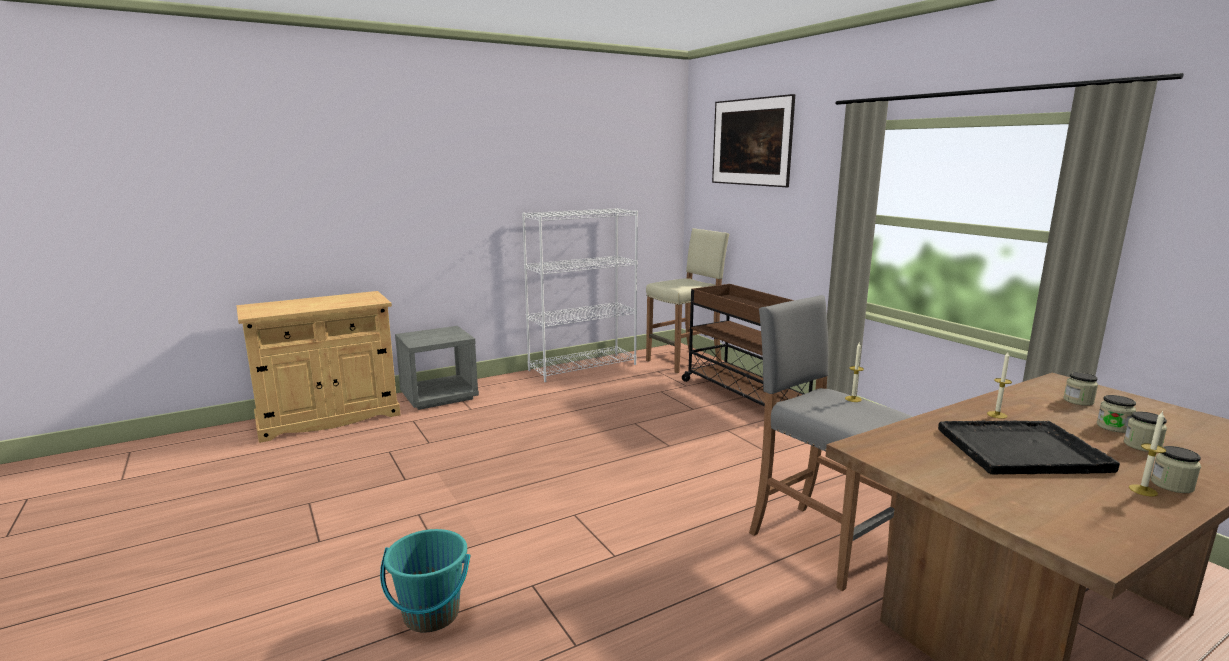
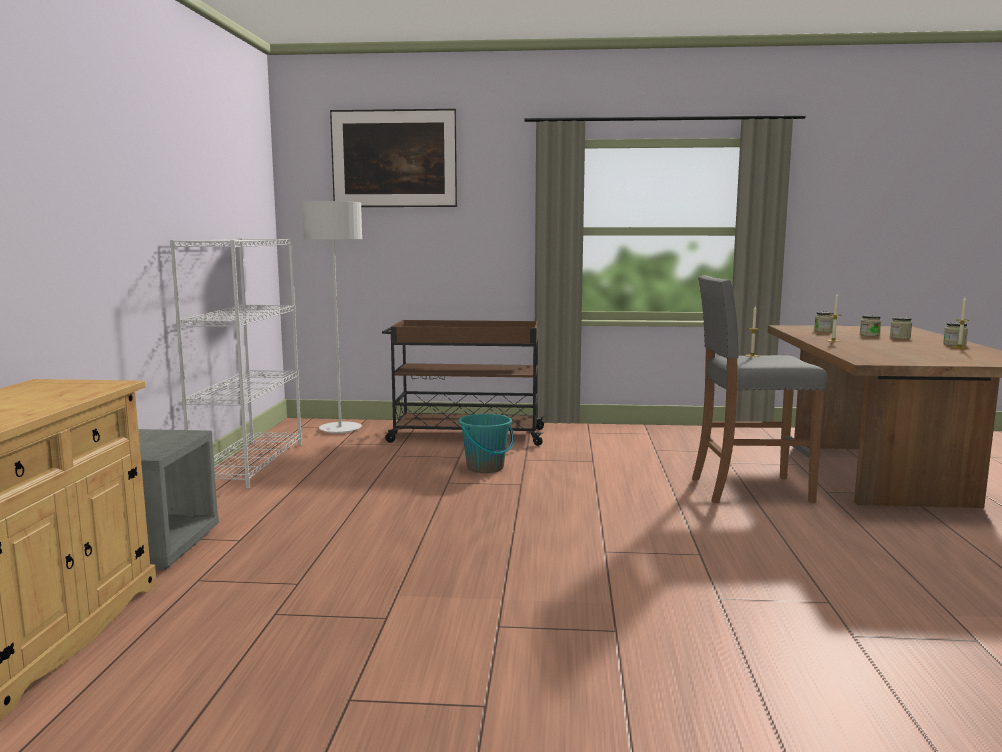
camera: 55 degrees left, 5 degrees down
(431, 615) = (733, 658): turquoise bucket -> turquoise bucket (485, 468)
(684, 361) = (340, 429): beige stool -> white floor lamp
(1023, 450) = (893, 347): black tray -> none

